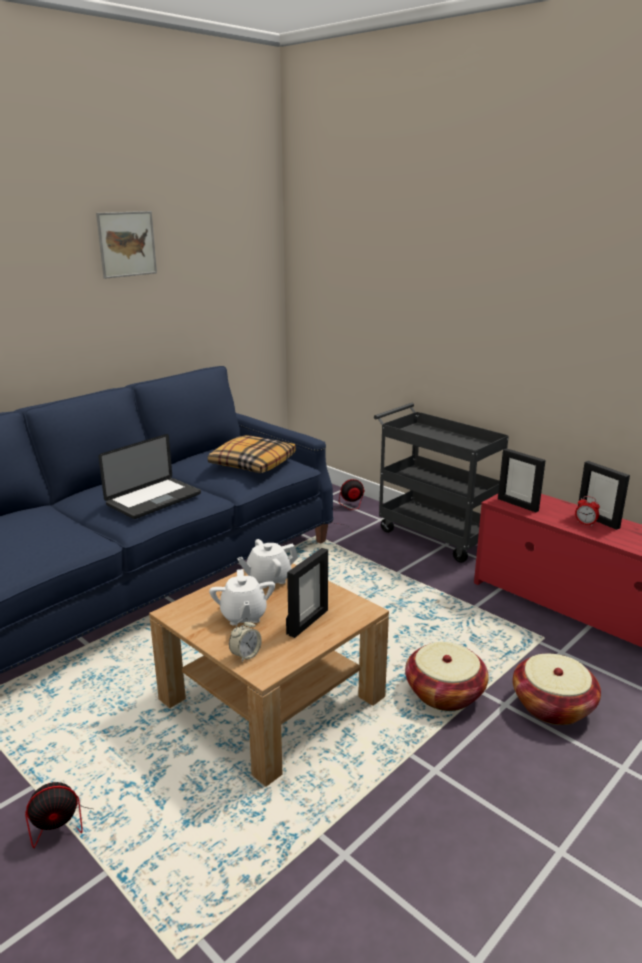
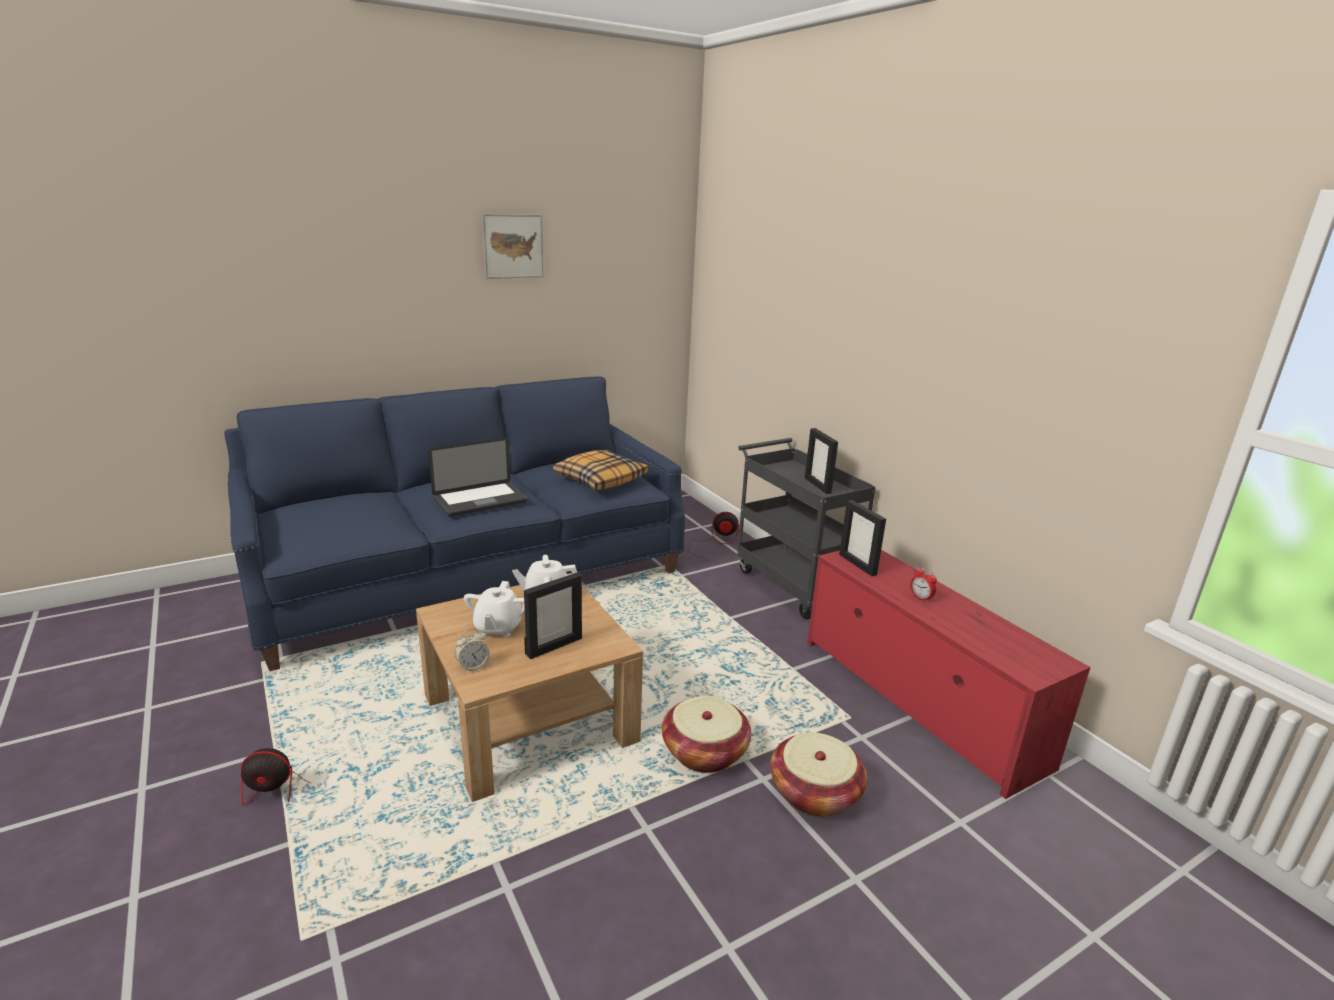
camera: 15 degrees right, 0 degrees up
(598, 520) = (939, 597): picture frame -> picture frame (818, 485)

